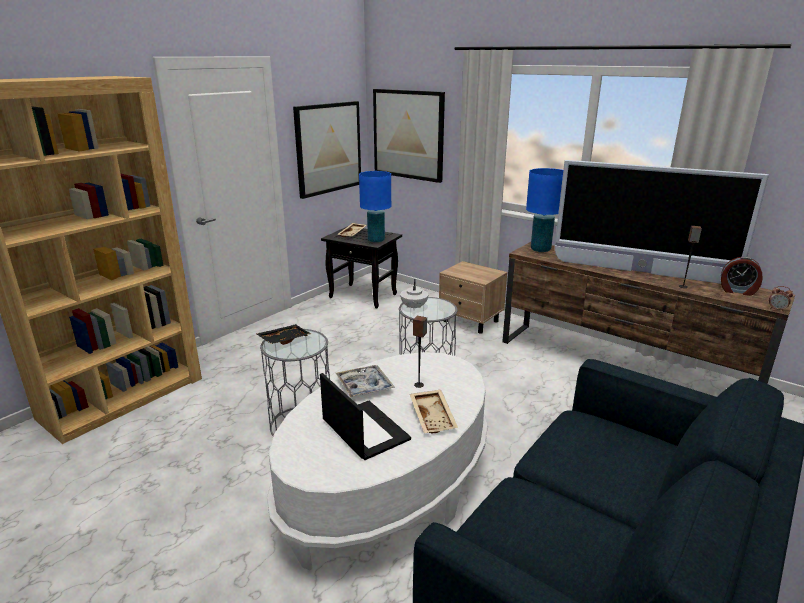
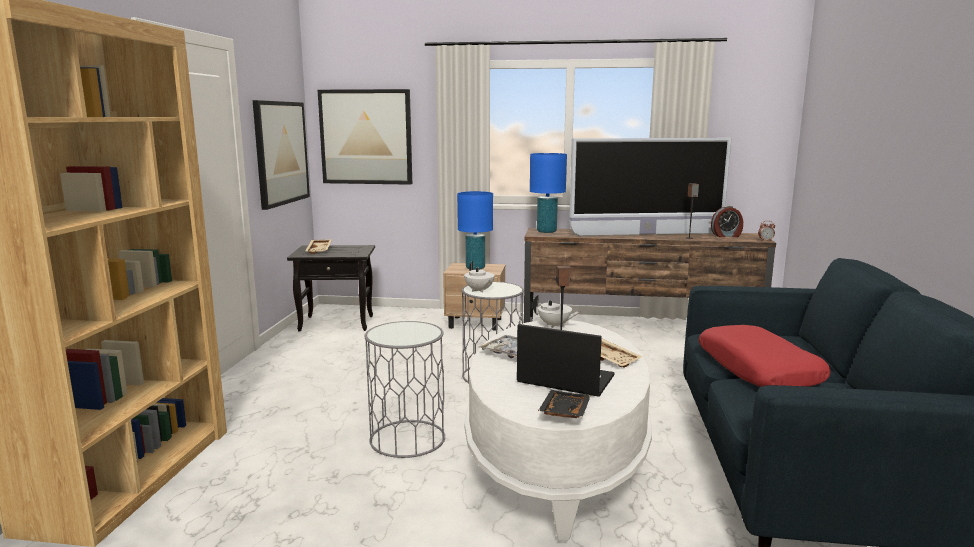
camera: 30 degrees left, 10 degrees down
(284, 339) = (388, 332): black tray -> black tray (563, 412)
(376, 240) = (355, 252): blue table lamp -> blue table lamp (475, 268)
(440, 363) = (555, 326): none -> white teapot
(567, 481) = (758, 369): none -> red pillow

